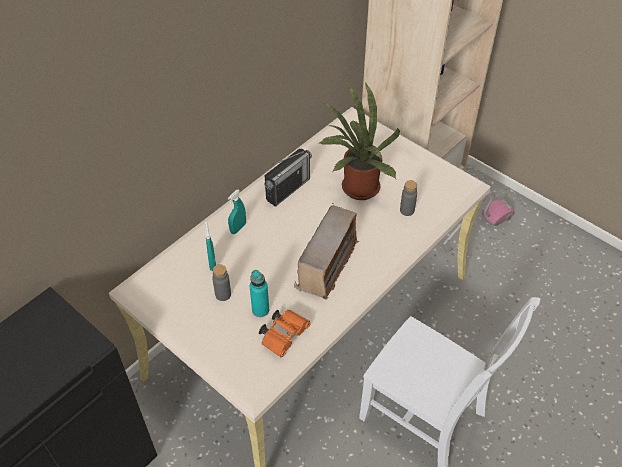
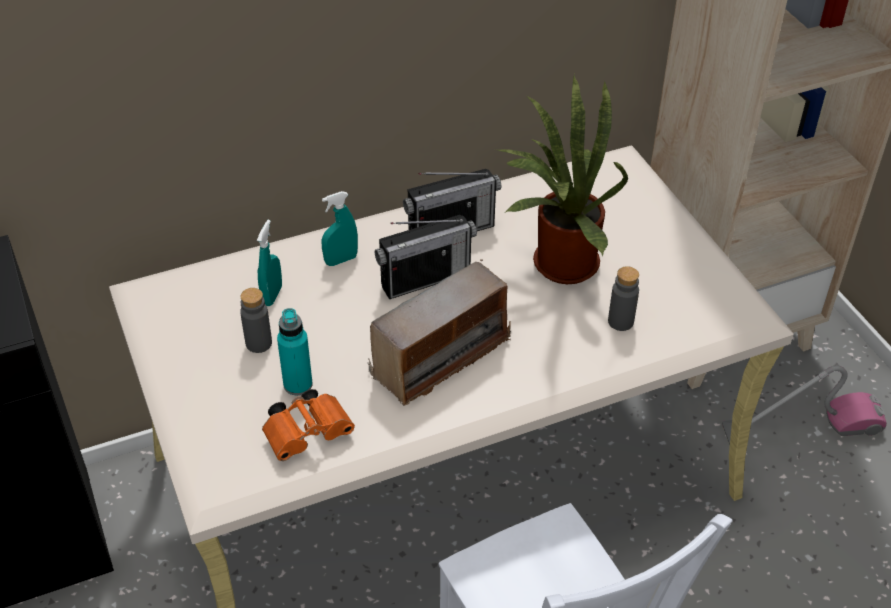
camera: 25 degrees right, 5 degrees down
(291, 223) = (425, 279): none -> radio

